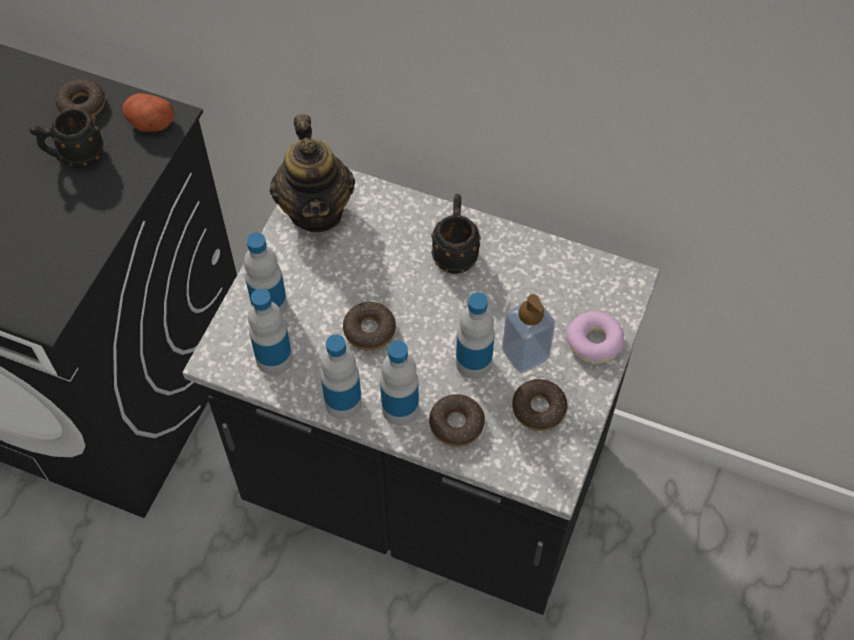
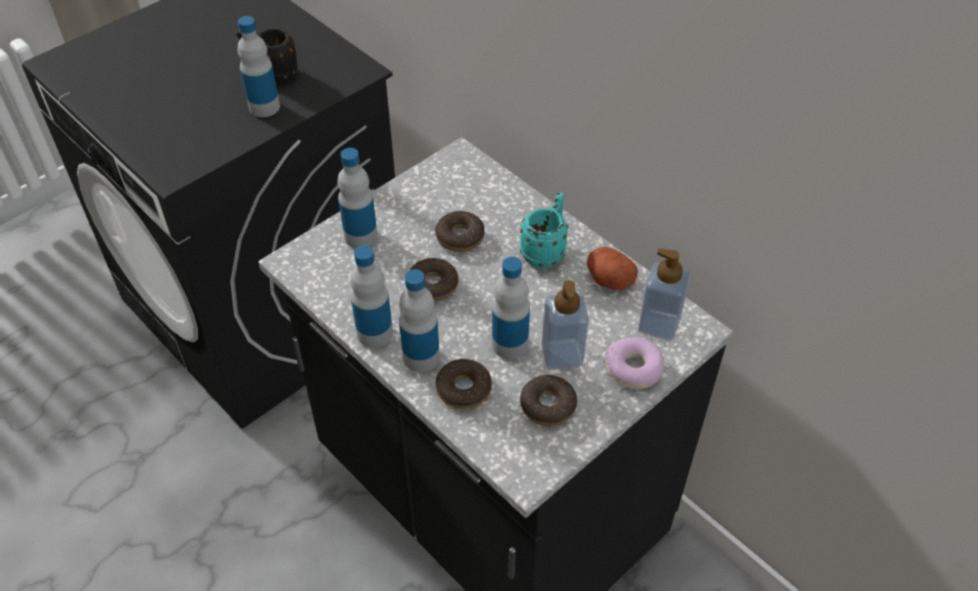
camera: 25 degrees right, 10 degrees down
(82, 105) = (301, 42): donut -> donut (460, 237)
(149, 122) = (344, 68): potato -> potato (608, 279)
(274, 359) = (338, 278): bottle -> bottle (264, 107)
(316, 210) = (445, 179): teapot -> none
(455, 252) = (546, 251): black mug -> turquoise mug
(594, 289) = (658, 325): none -> soap dispenser

